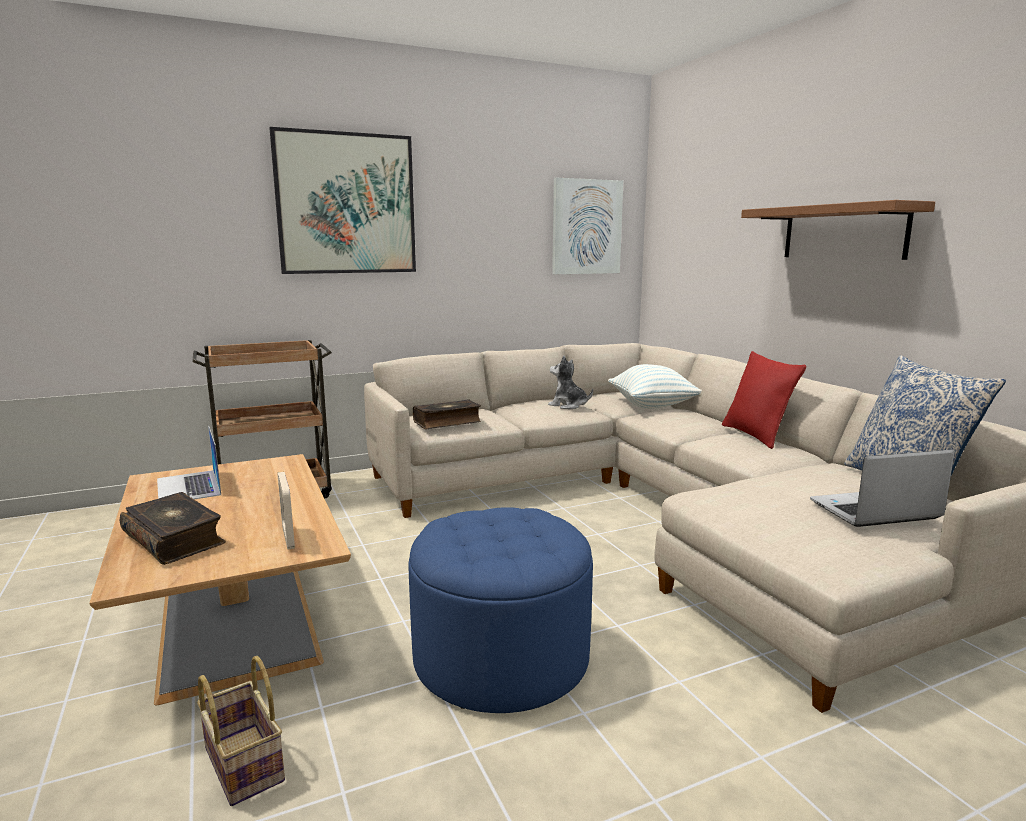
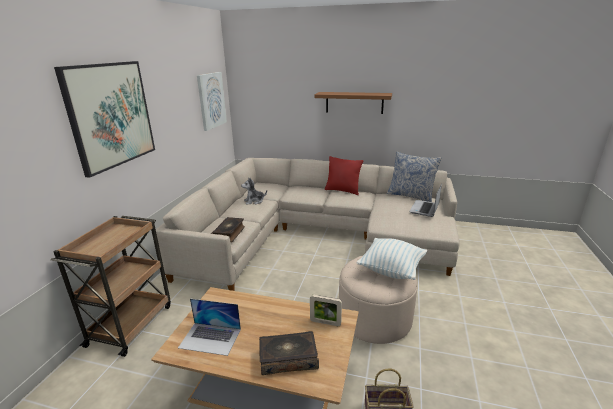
camera: 50 degrees left, 10 degrees up
(501, 657) = (374, 318): blue ottoman -> beige ottoman
(652, 406) = (282, 188): pillow -> pillow (391, 270)

